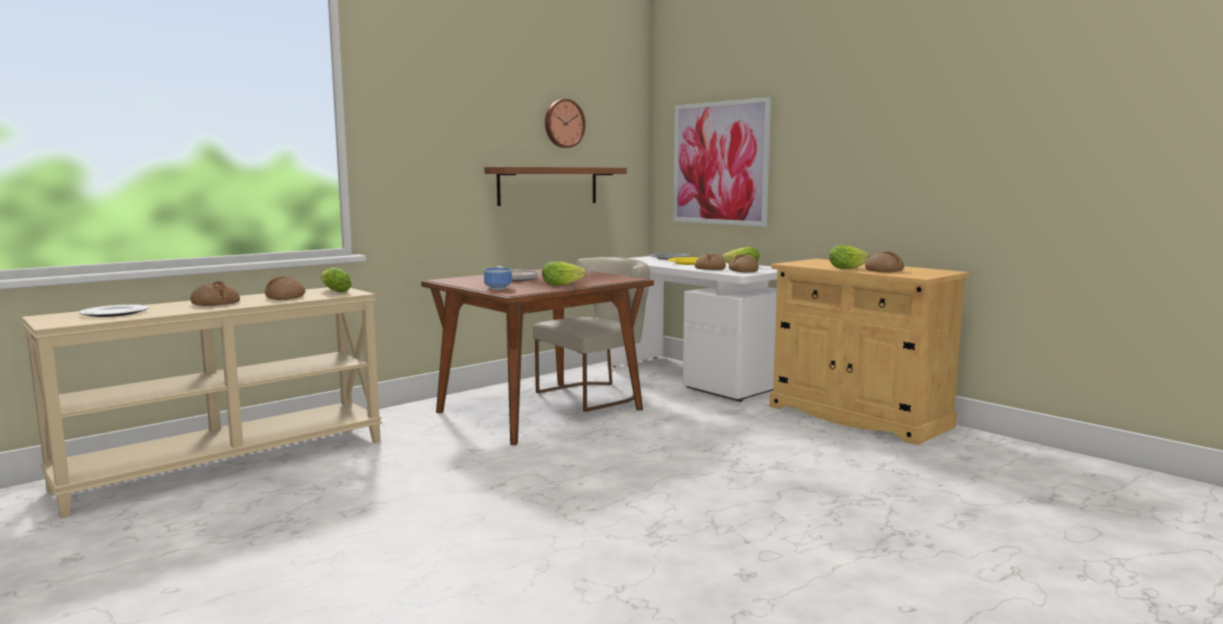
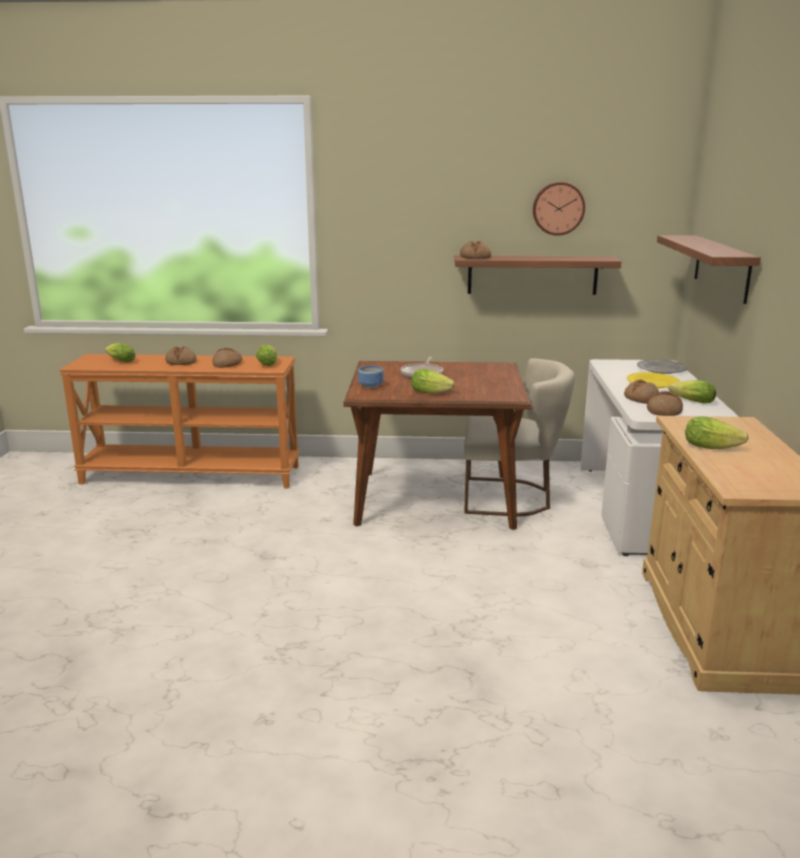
camera: 45 degrees right, 10 degrees up
(115, 313) = (119, 361): plate -> lettuce
(228, 464) = (192, 474): beige console table -> orange console table
(719, 163) = (721, 267): picture -> shelf
(884, 270) = (737, 464): bread -> bread (475, 257)

